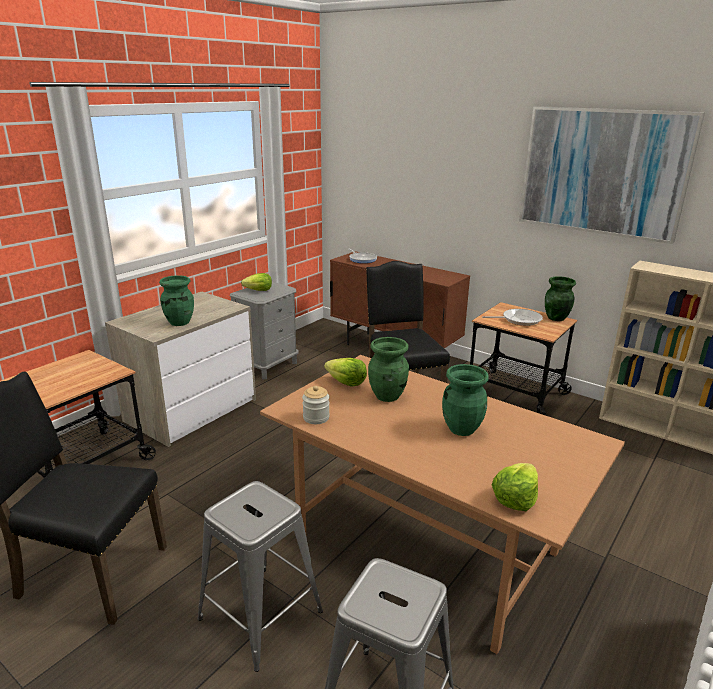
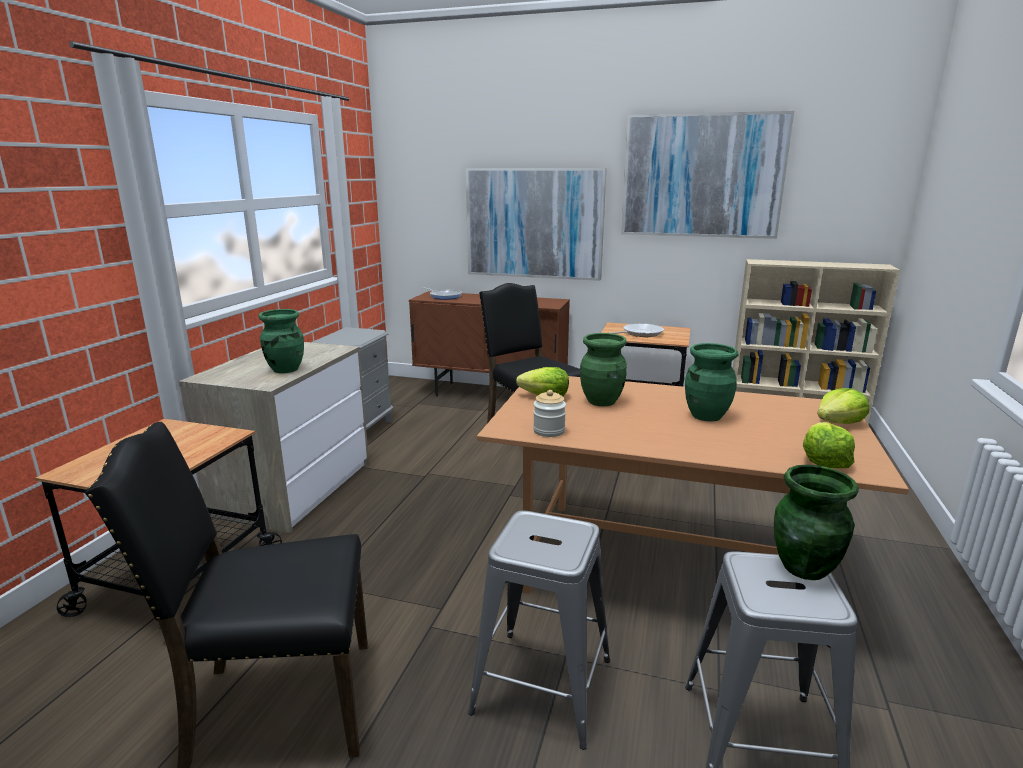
camera: 20 degrees left, 5 degrees down
(258, 290) = (344, 336): lettuce -> lettuce (838, 423)
(445, 201) = (534, 223): none -> picture
(556, 318) = (671, 328): green vase -> green vase (805, 568)

